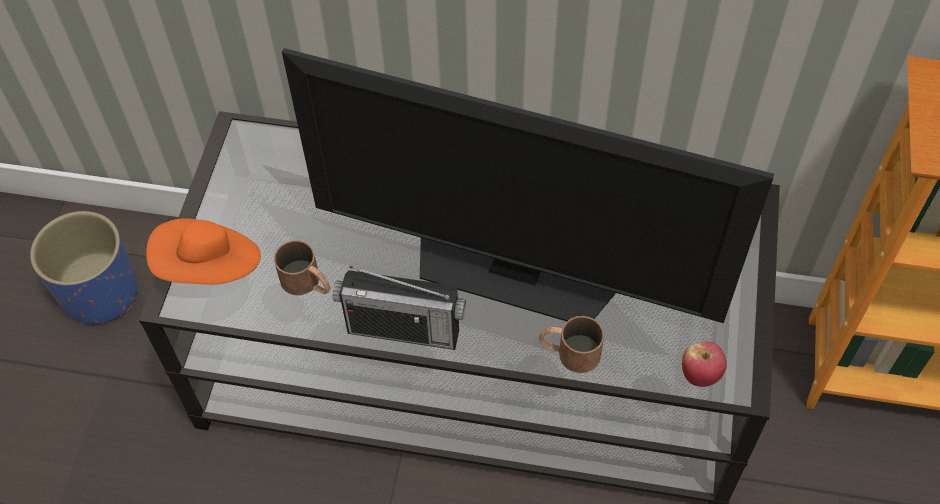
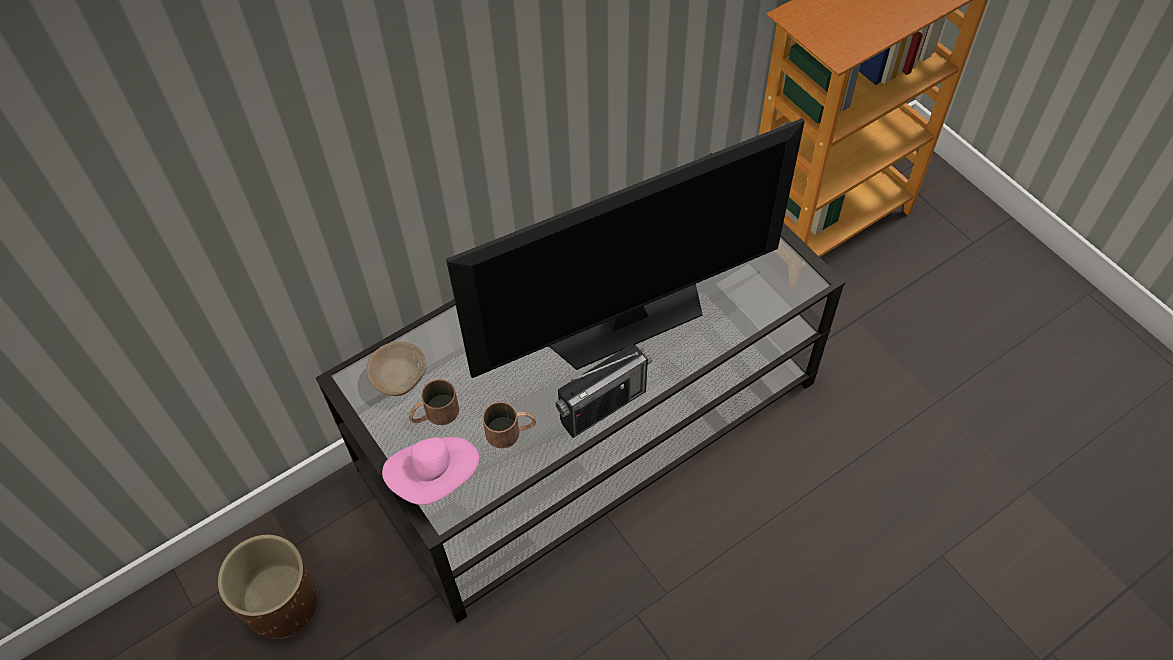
camera: 45 degrees left, 0 degrees up
(101, 293) = (282, 602): blue planter -> brown planter
(210, 267) = (435, 477): orange hat -> pink hat
(279, 162) = (399, 375): none -> beige bowl
(569, 352) = (709, 337): brown mug -> brown mug (434, 414)
(700, 374) = (788, 289): apple -> none

